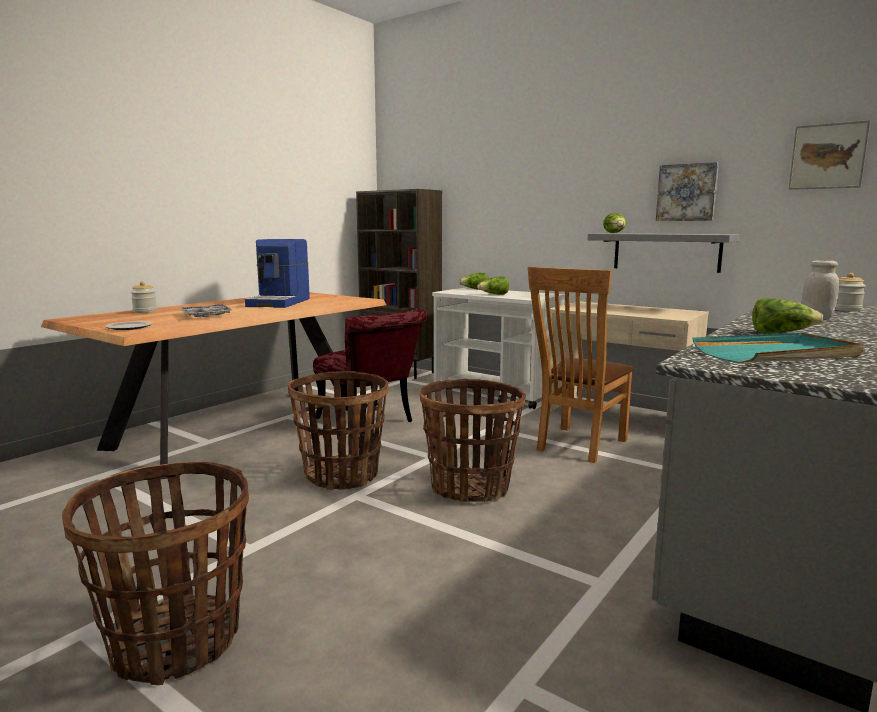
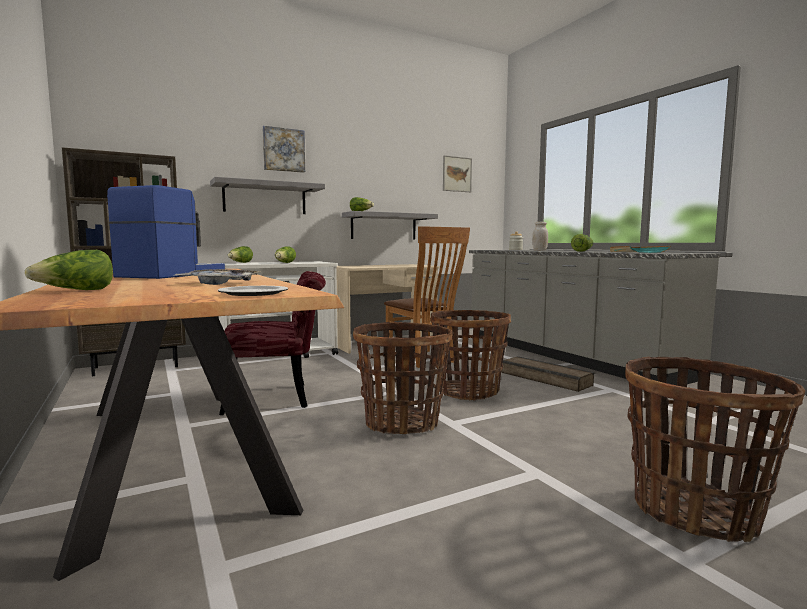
camera: 65 degrees left, 5 degrees down
(145, 311) = (76, 291): jar -> lettuce
(280, 302) = (170, 275): coffee machine -> coffee machine turned 105 degrees counterclockwise
(517, 219) = (265, 198): none -> grey shelf
(592, 526) = (544, 379): none -> crate
(687, 192) = (393, 187): picture -> picture (283, 150)

